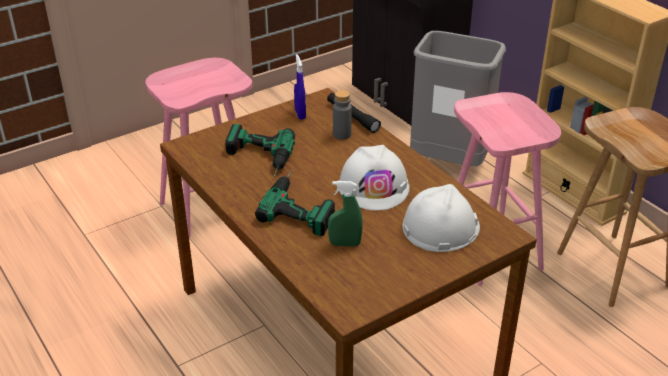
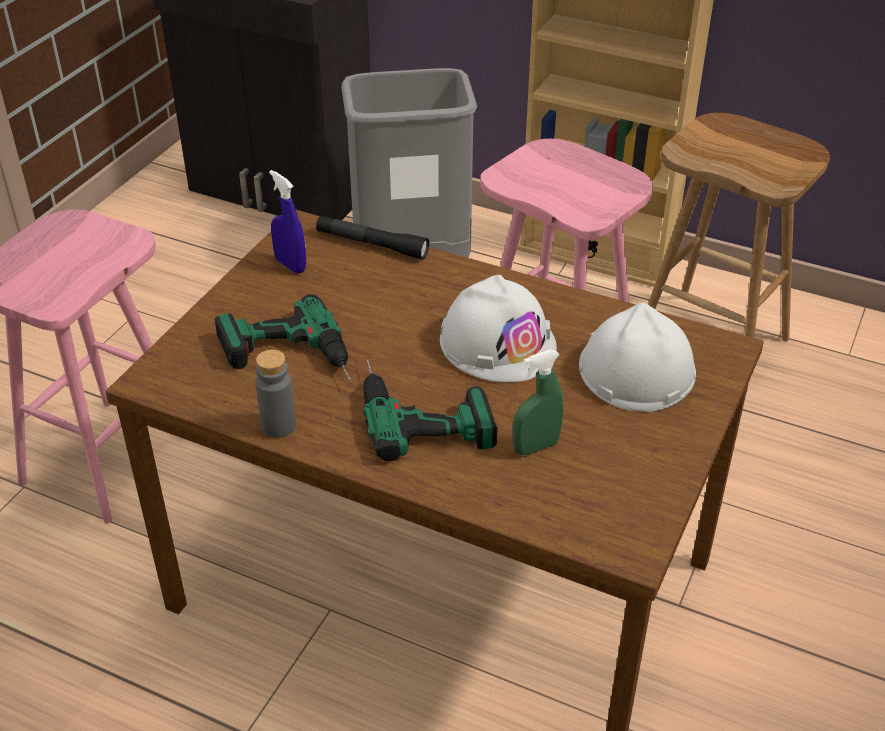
camera: 30 degrees left, 5 degrees up
(342, 134) = (381, 277): grey bottle -> grey bottle (278, 426)

